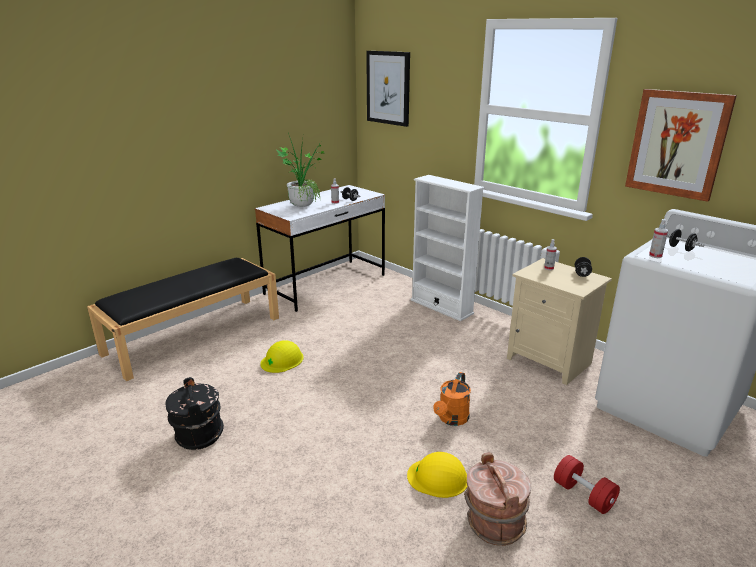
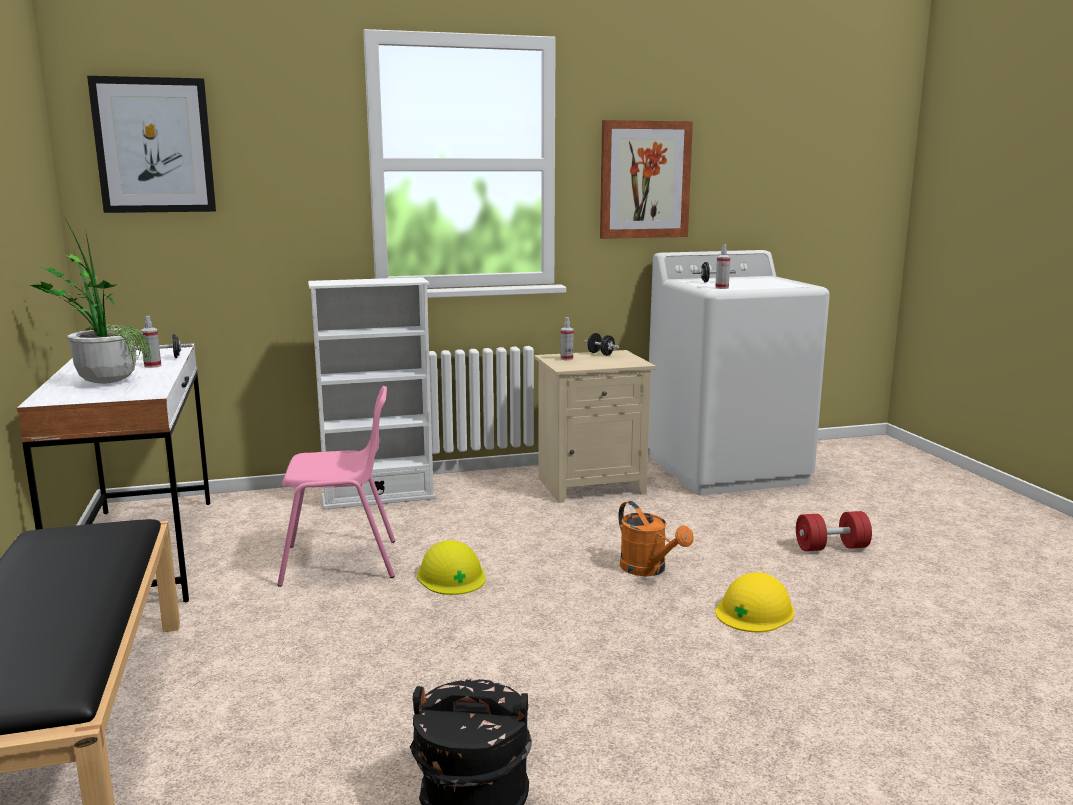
camera: 60 degrees left, 10 degrees down
(282, 360) = (337, 653): yellow hard hat -> yellow hard hat (451, 576)
(361, 327) = (341, 562): none -> pink chair
(494, 523) = (851, 604): brown bucket -> none

